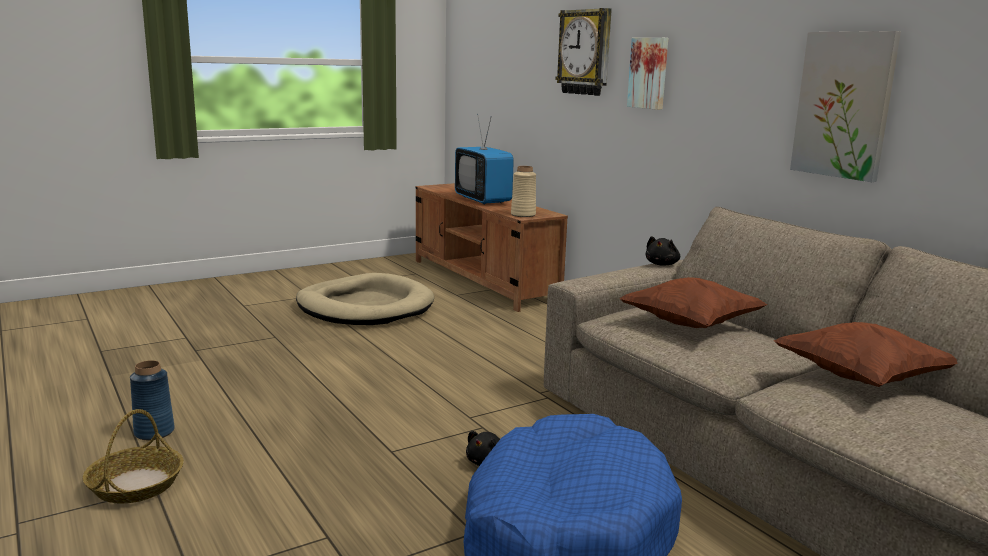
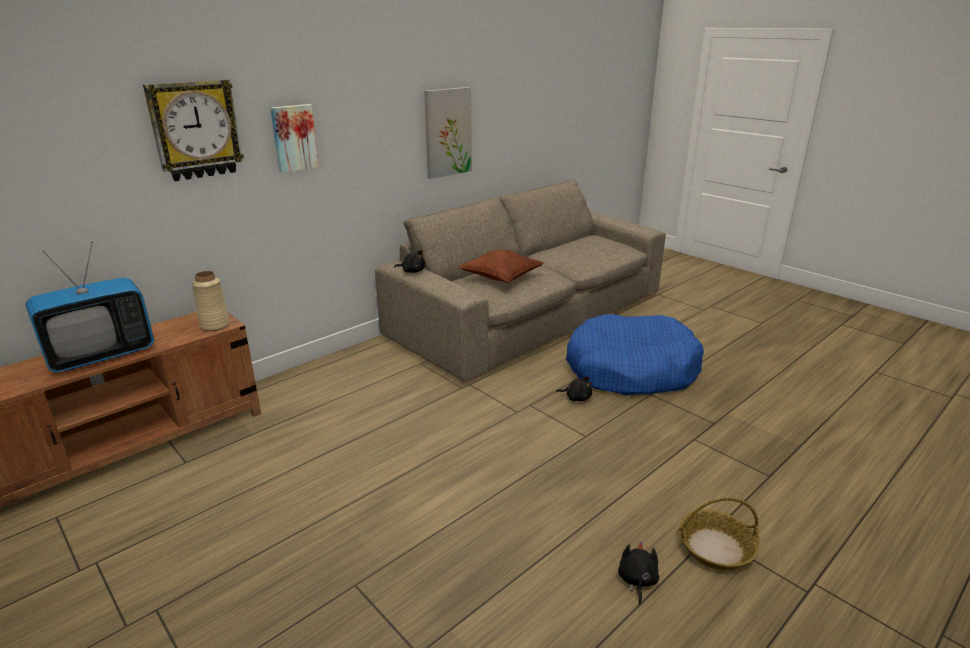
camera: 100 degrees left, 10 degrees up
(154, 432) = (637, 580): blue vase -> black plush toy
(365, 307) = (227, 531): beige dog bed -> none
(860, 379) = (556, 252): brown pillow -> none

